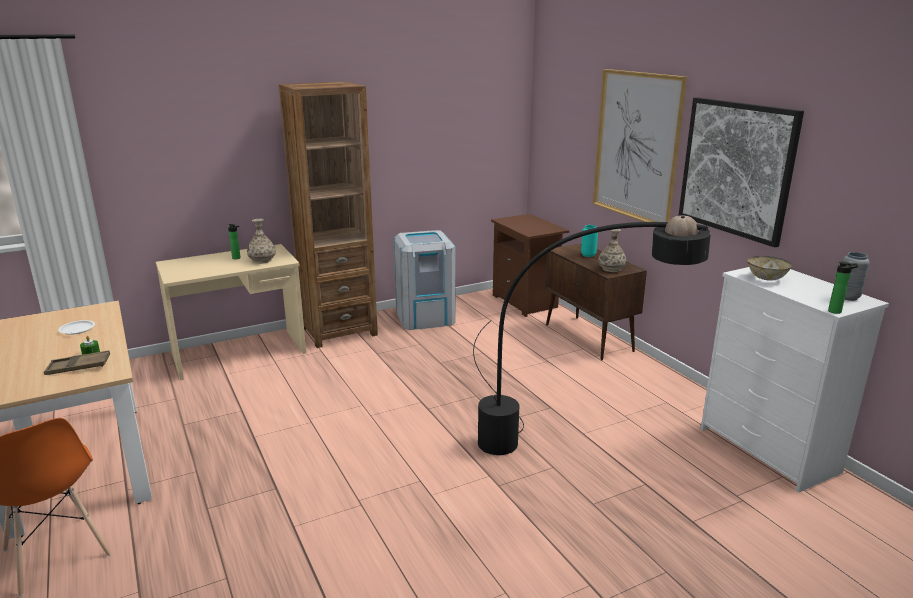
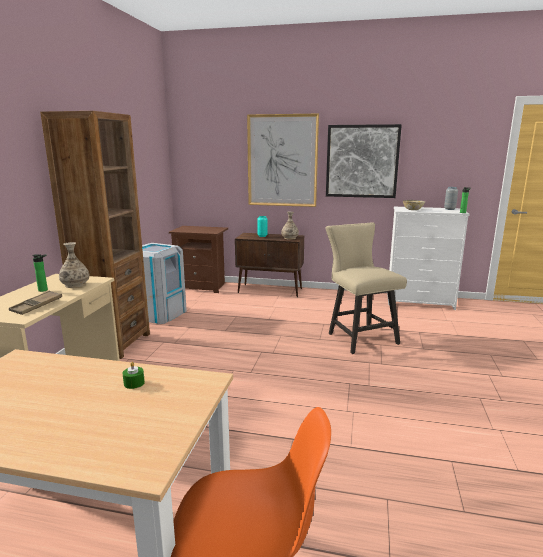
camera: 50 degrees left, 5 degrees down
(77, 329) = (48, 381): white plate -> none
(78, 367) = (160, 395): brown tray -> brown tray (37, 306)
(551, 444) = (359, 337): black floor lamp -> beige chair

